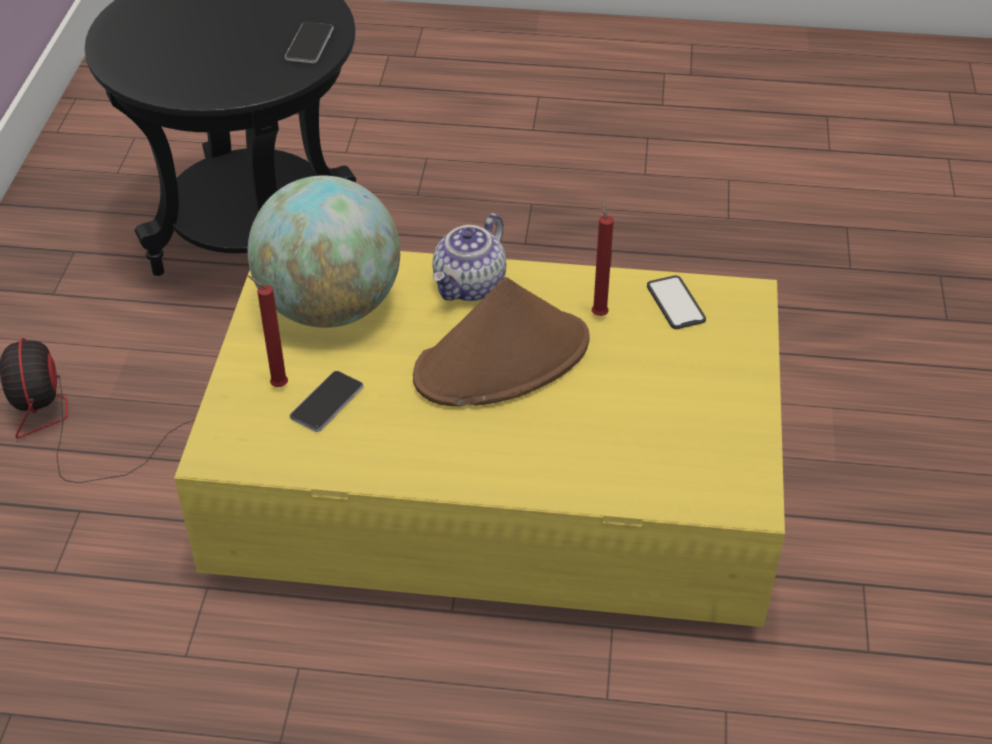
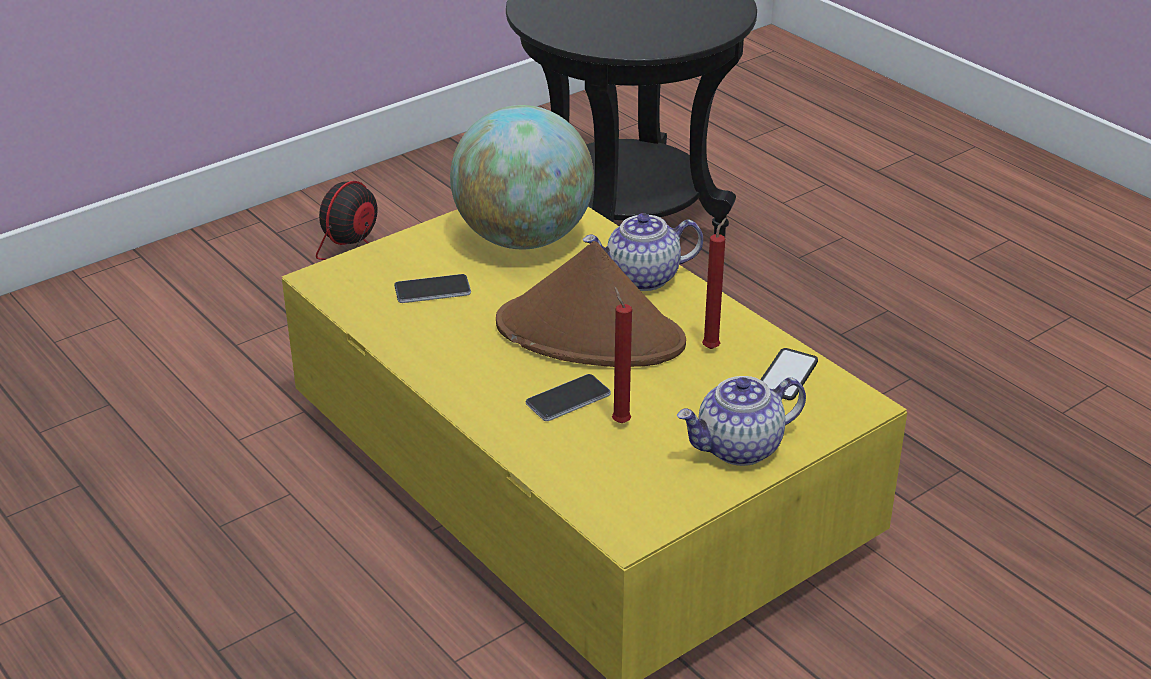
camera: 45 degrees right, 10 degrees down
(277, 385) = (417, 263): red candle -> red candle (619, 421)
(309, 44) = (680, 36): phone -> phone (568, 399)
(725, 383) = (739, 448): none -> teapot

